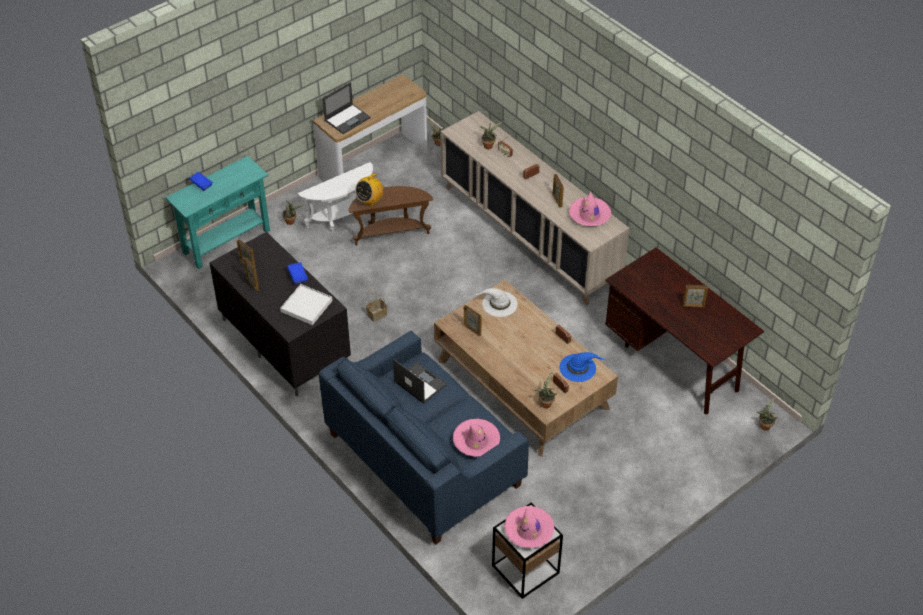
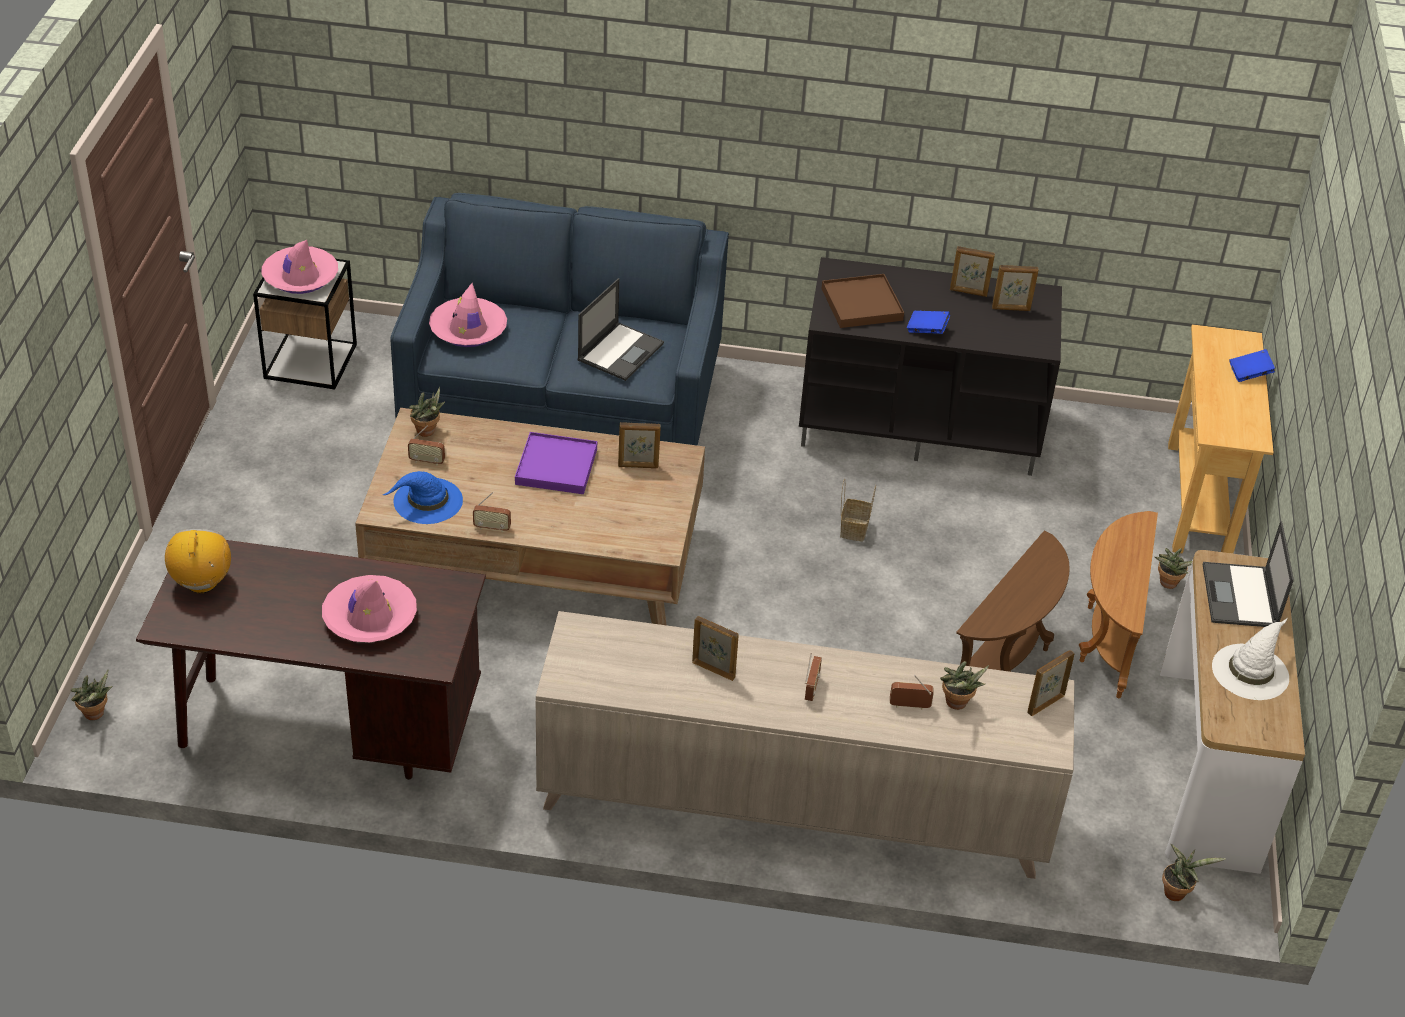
camera: 135 degrees right, 5 degrees down
(226, 241) = (1198, 499): turquoise console table -> beige console table
(306, 306) = (862, 304): white tray -> brown tray
(343, 218) = (1107, 638): white side table -> brown side table
(370, 201) = (1041, 566): radio -> radio (202, 583)
(419, 383) = (621, 351): laptop -> laptop turned 60 degrees counterclockwise
(499, 304) = (643, 523): white hat -> white hat (1250, 671)
(507, 350) = (556, 467): none -> purple tray
(589, 215) = (627, 675): pink hat -> pink hat (369, 617)
(693, 306) = (294, 612): picture frame -> picture frame (1045, 704)

